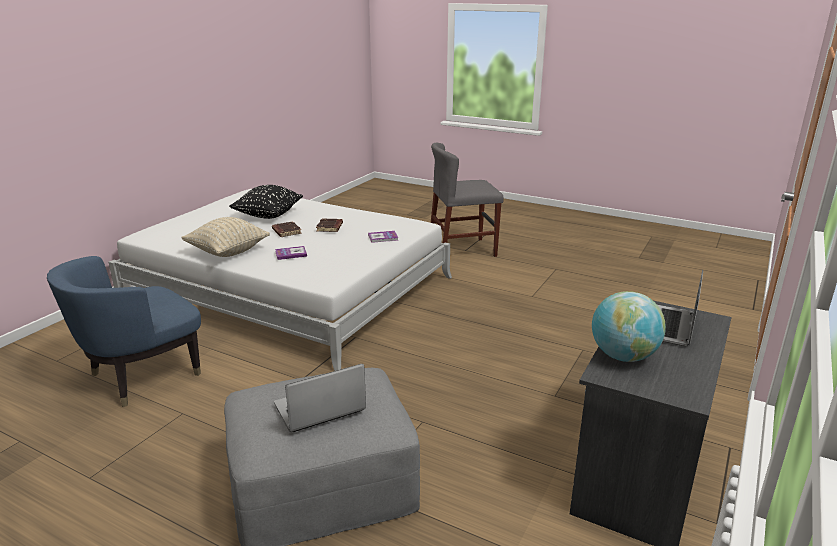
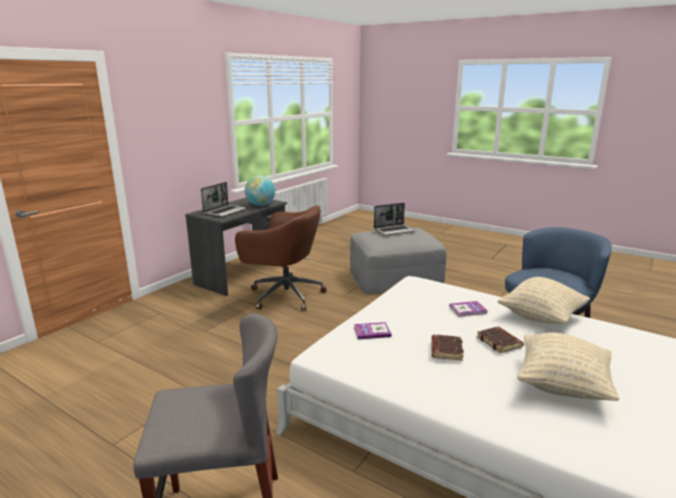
camera: 175 degrees left, 5 degrees down
(268, 215) = (562, 385): black pillow -> beige pillow
(523, 417) = (284, 295): none -> brown office chair

